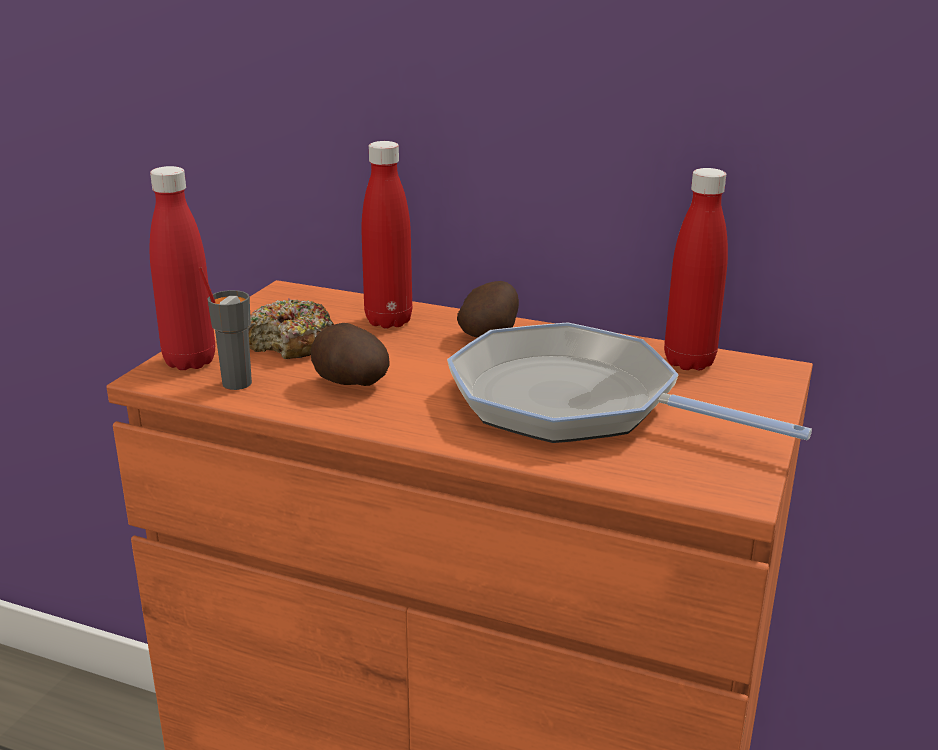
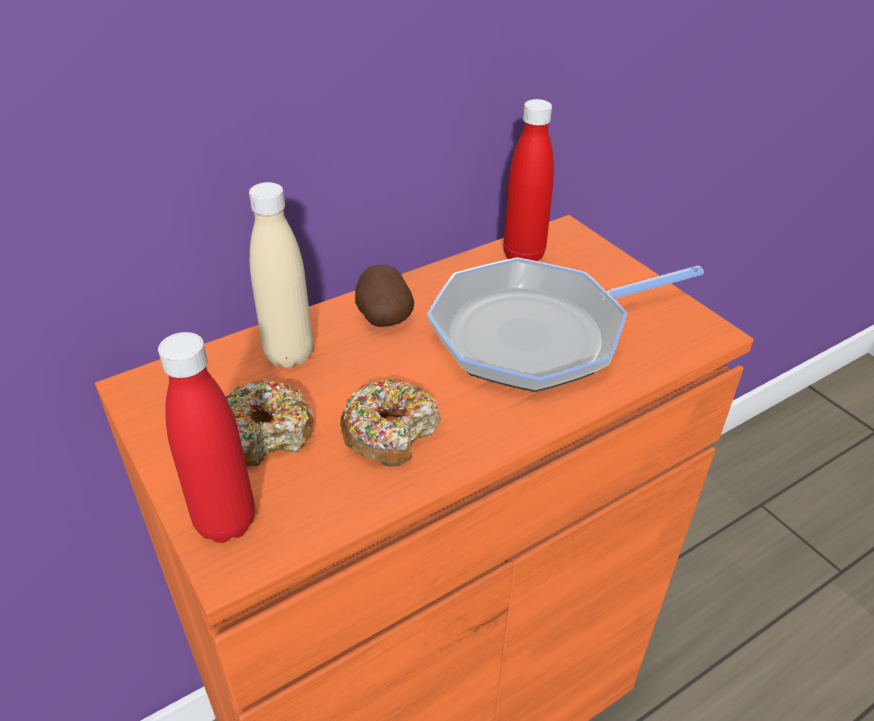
camera: 55 degrees left, 15 degrees up
(236, 383) = (313, 506): grey cup -> none
(349, 383) = (390, 432): potato -> donut
(388, 321) = (289, 355): red bottle -> beige bottle

